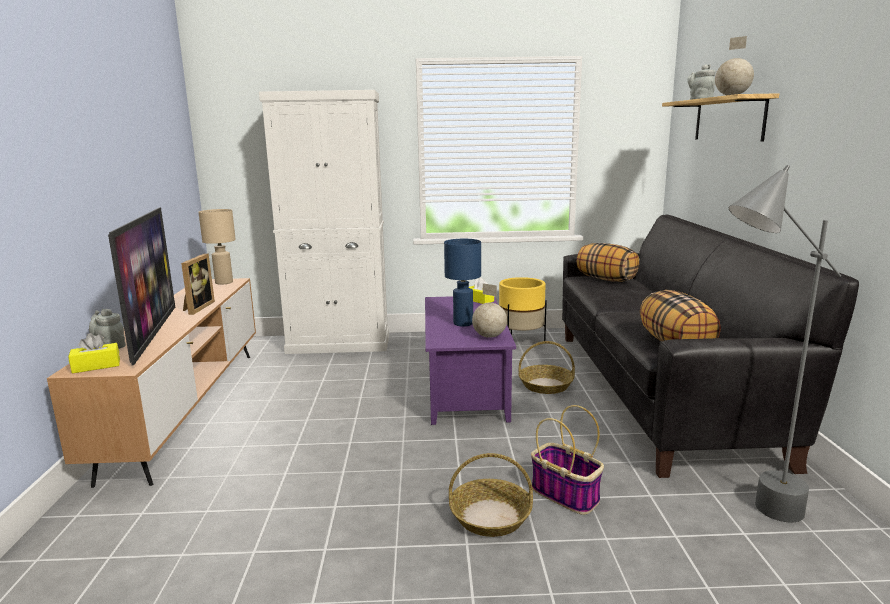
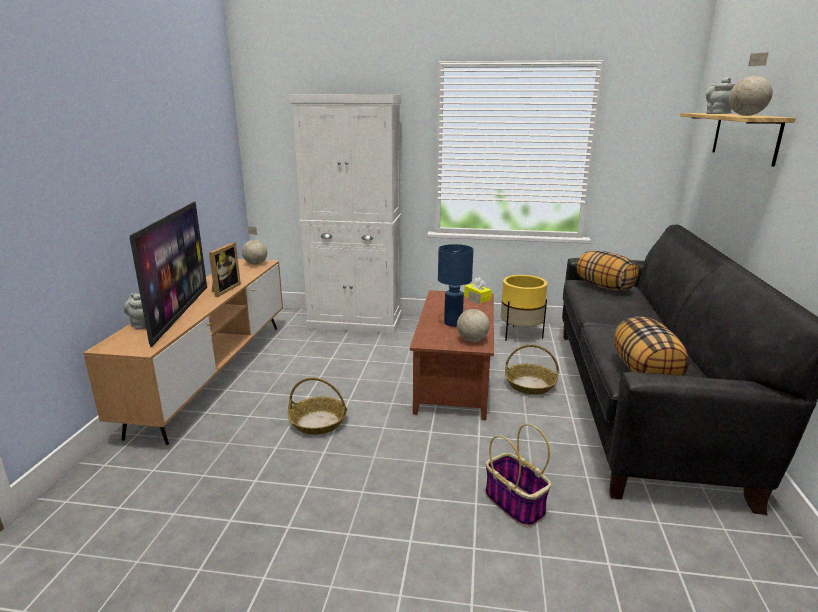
camera: 10 degrees right, 5 degrees up
(96, 366) = (124, 344): yellow tissue box -> none
(224, 282) = (255, 264): beige table lamp -> globe
(466, 387) = (455, 378): purple coffee table -> brown coffee table
(490, 517) = (438, 516): basket -> basket (318, 422)
(750, 517) = (691, 554): grey floor lamp -> none

